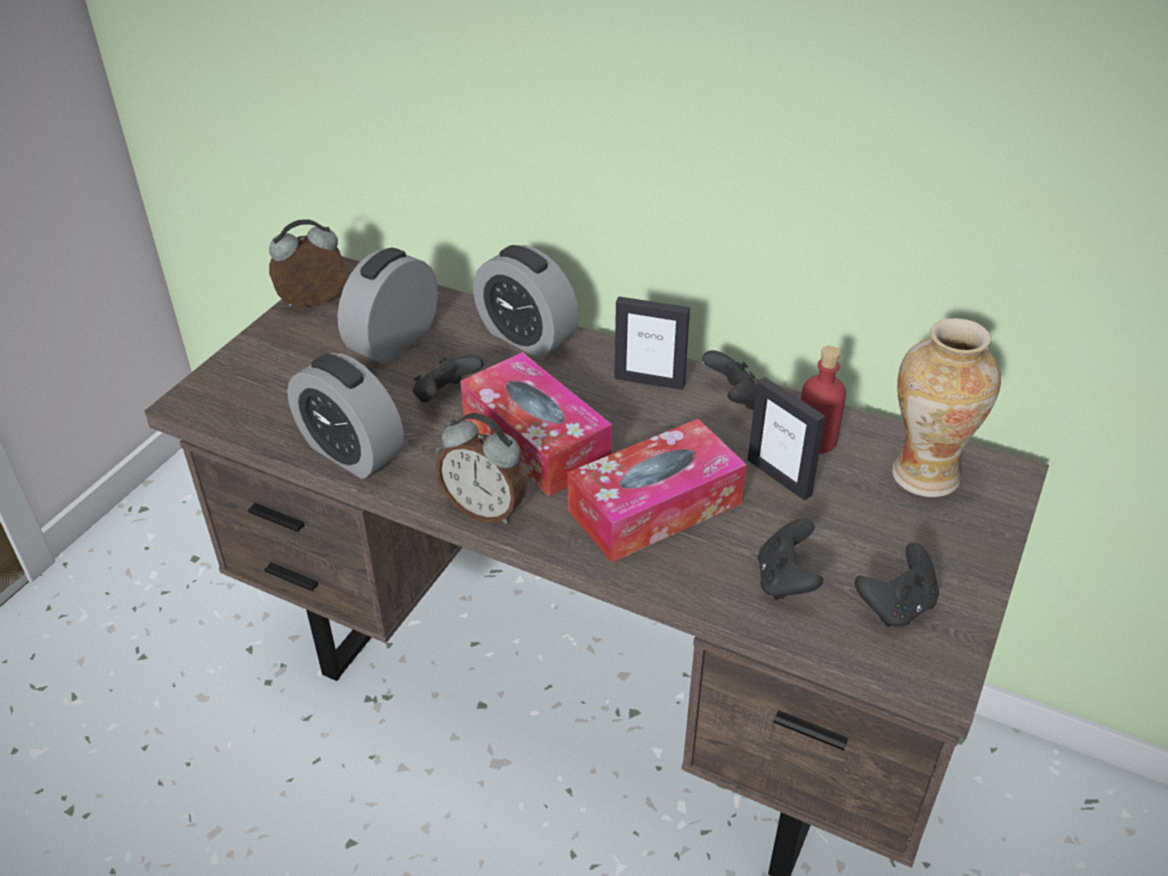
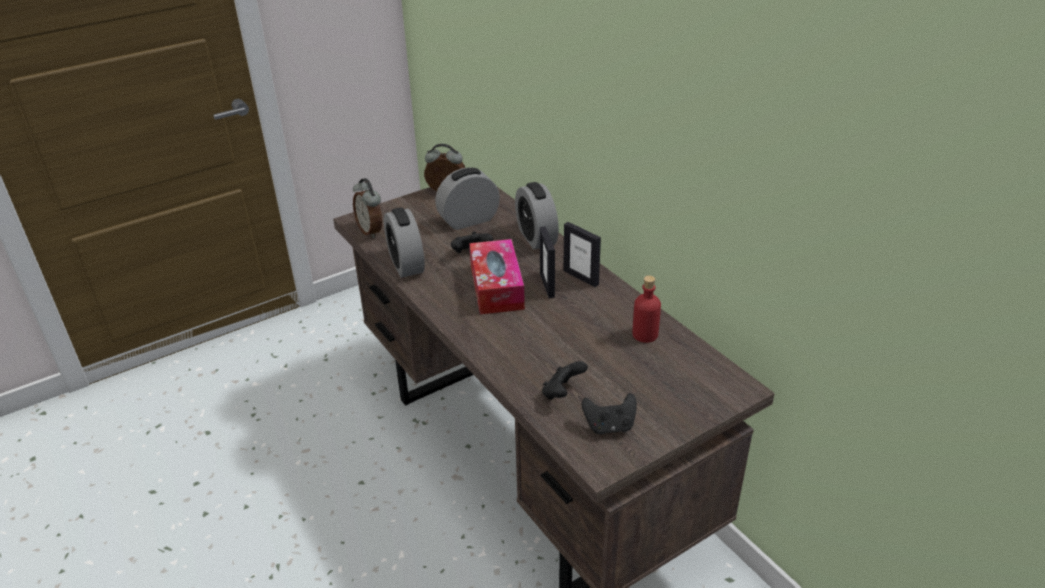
camera: 30 degrees right, 5 degrees down
(485, 509) = (445, 309): alarm clock -> alarm clock (371, 231)
(655, 507) = (527, 337): tissue box -> none
(733, 399) = (618, 300): black game controller -> none
(779, 477) = (606, 345): picture frame -> picture frame (547, 285)
(924, 474) = (691, 371): vase -> none

